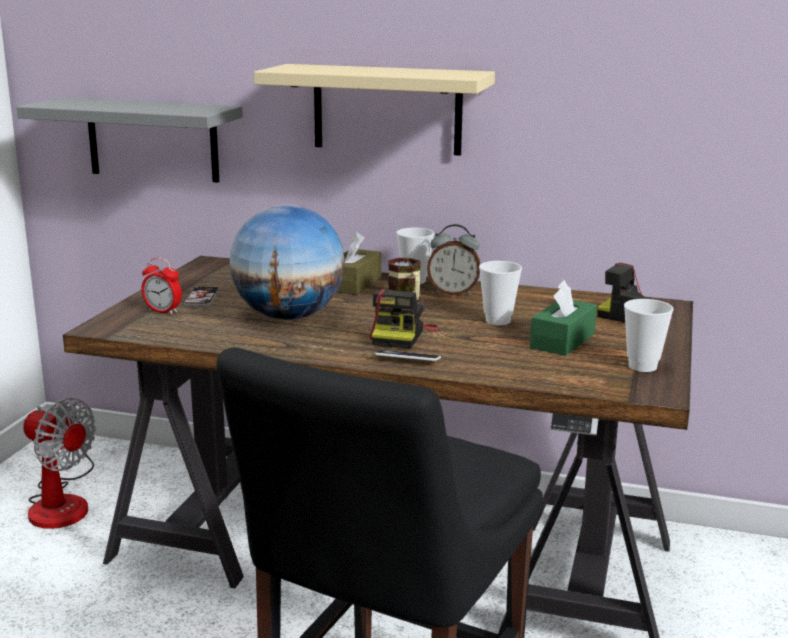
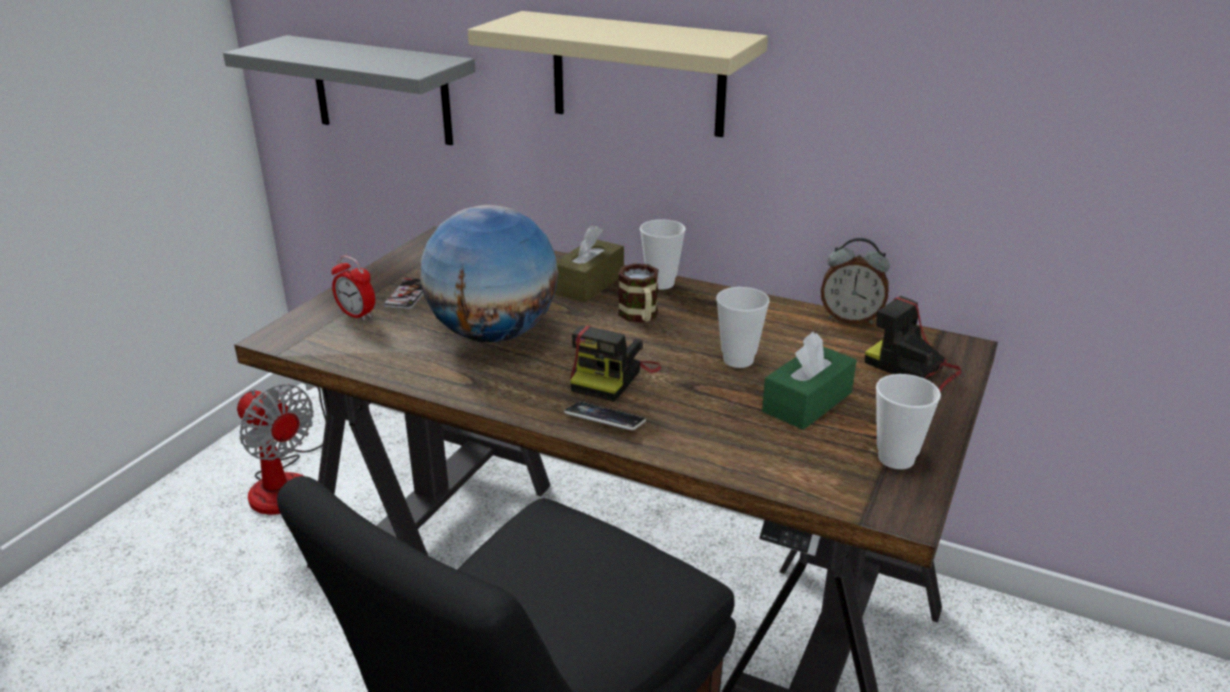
camera: 10 degrees right, 10 degrees up
(453, 293) = (700, 307): alarm clock -> alarm clock (850, 318)

